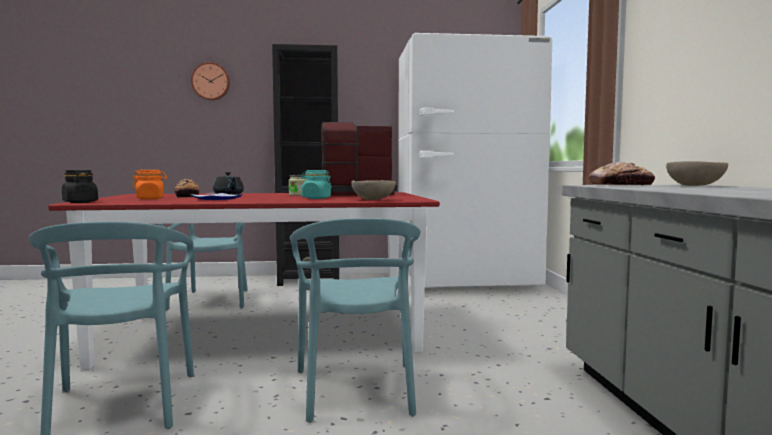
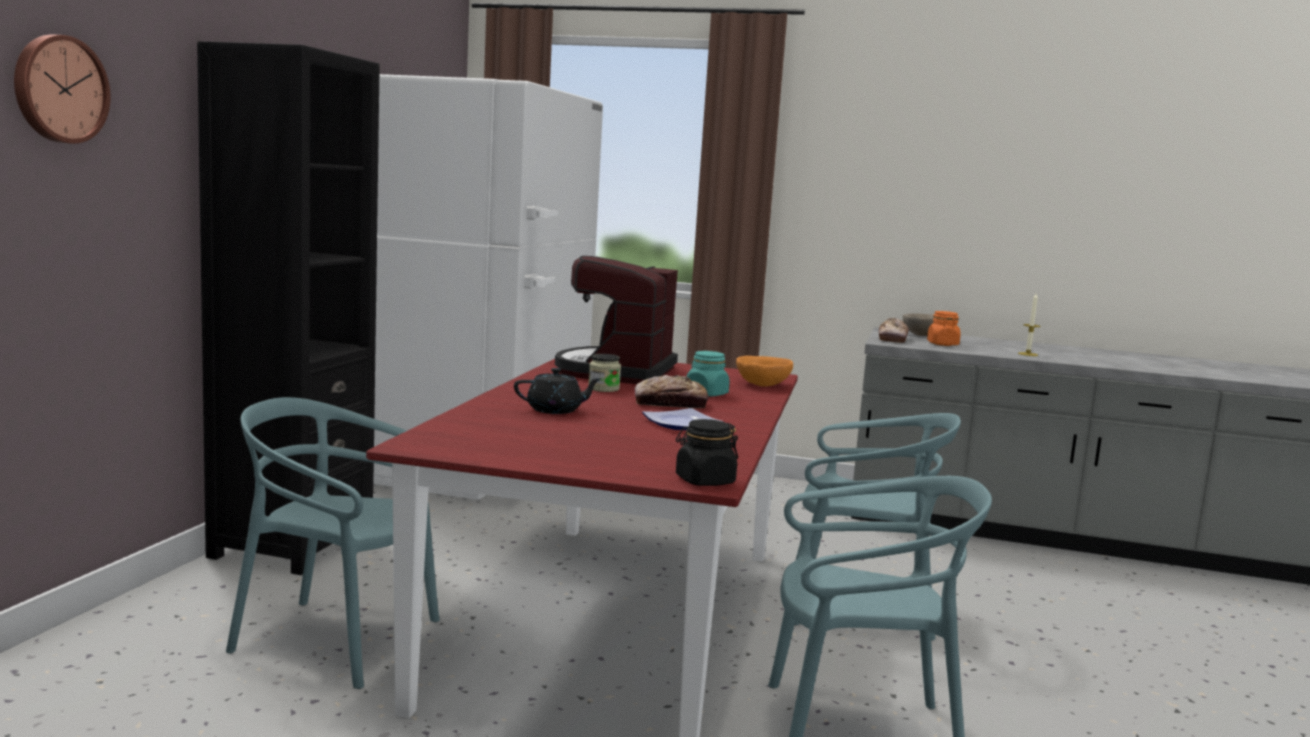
camera: 70 degrees left, 5 degrees up
(150, 198) = (629, 447): orange jar -> orange jar (942, 344)
(186, 196) = (567, 428): bread -> bread (670, 403)
(374, 199) = (762, 385): beige bowl -> orange bowl
(705, 190) = (1028, 354): none -> candle

